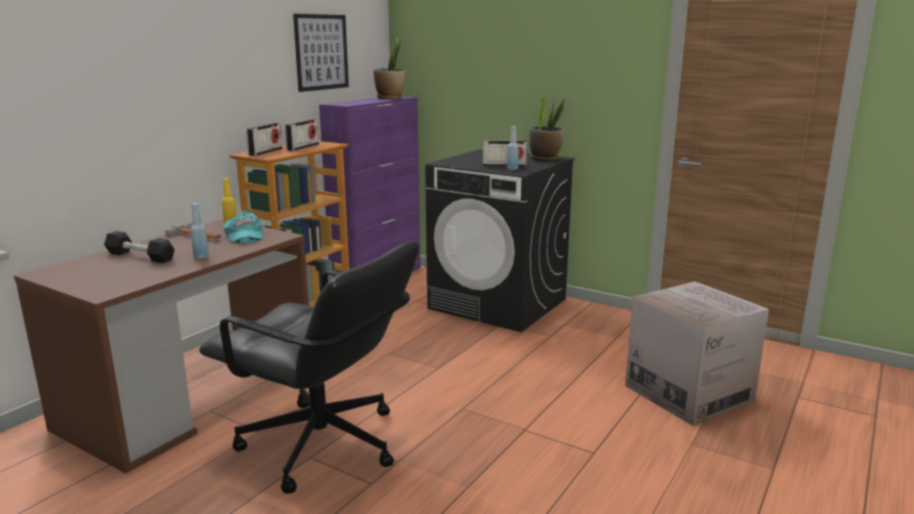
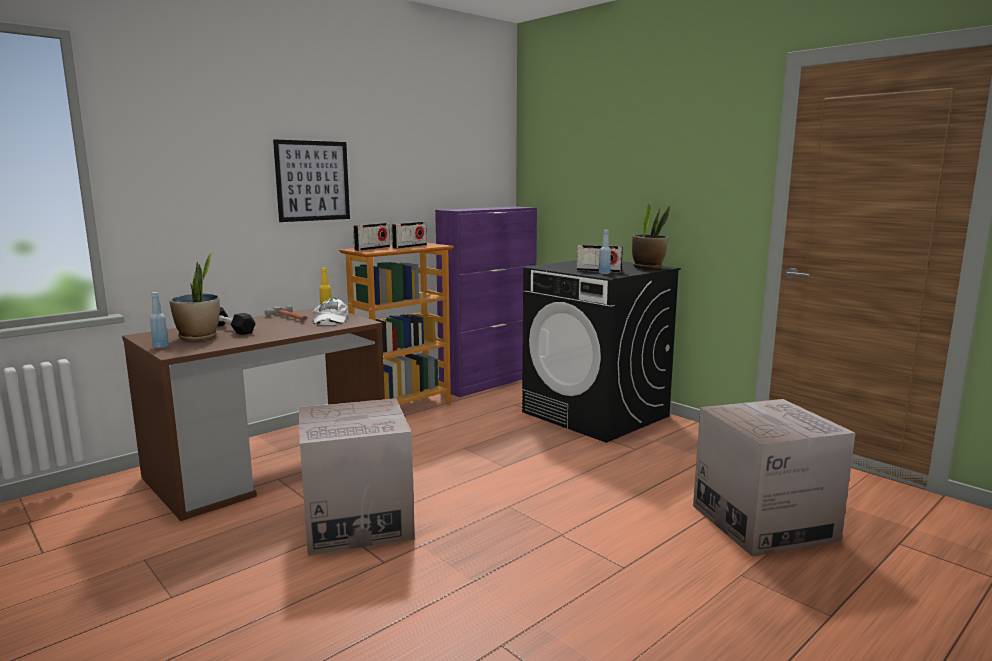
camera: 15 degrees right, 5 degrees down
(201, 257) = (278, 332): blue bottle -> blue bottle (161, 346)
(244, 235) = (329, 319): turquoise cap -> white cap
(321, 52) = (441, 162): picture -> picture (313, 181)
(322, 446) = (357, 522): black office chair -> cardboard box
(390, 98) = (509, 207): potted plant -> potted plant (199, 337)

